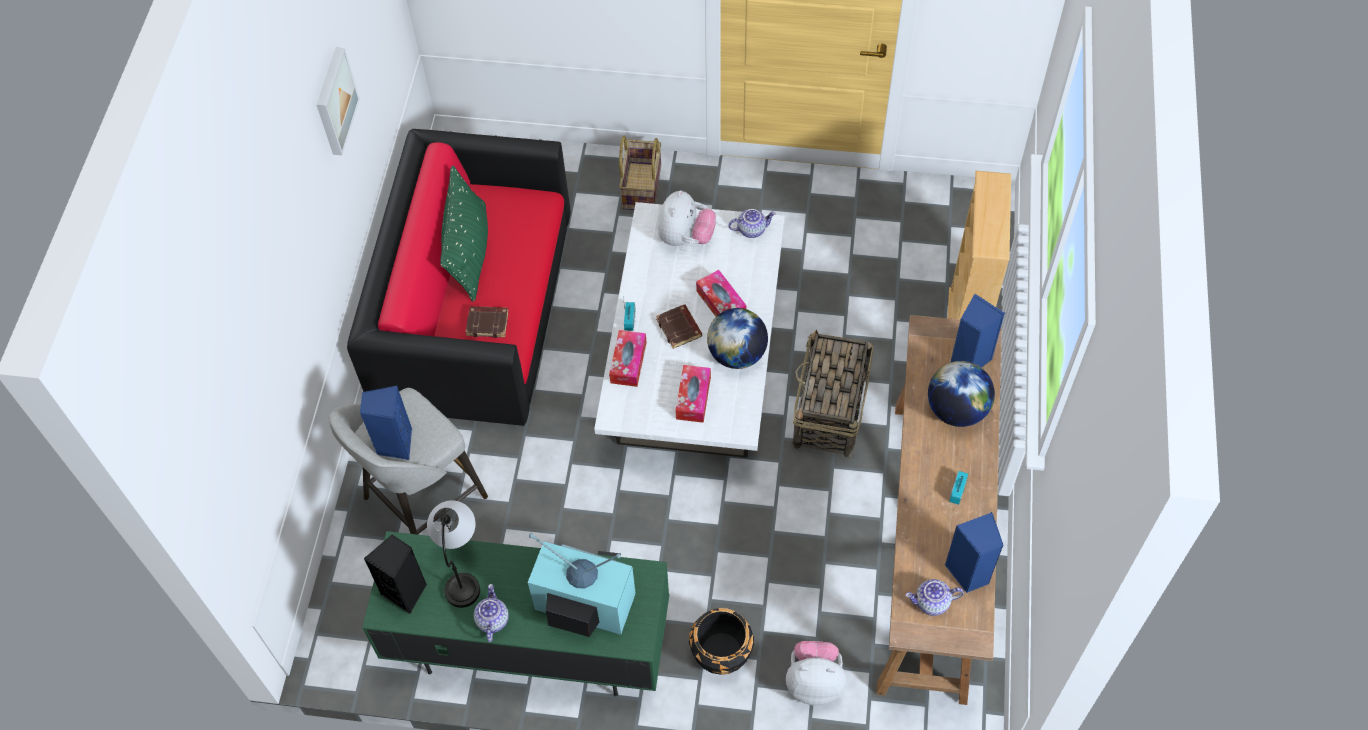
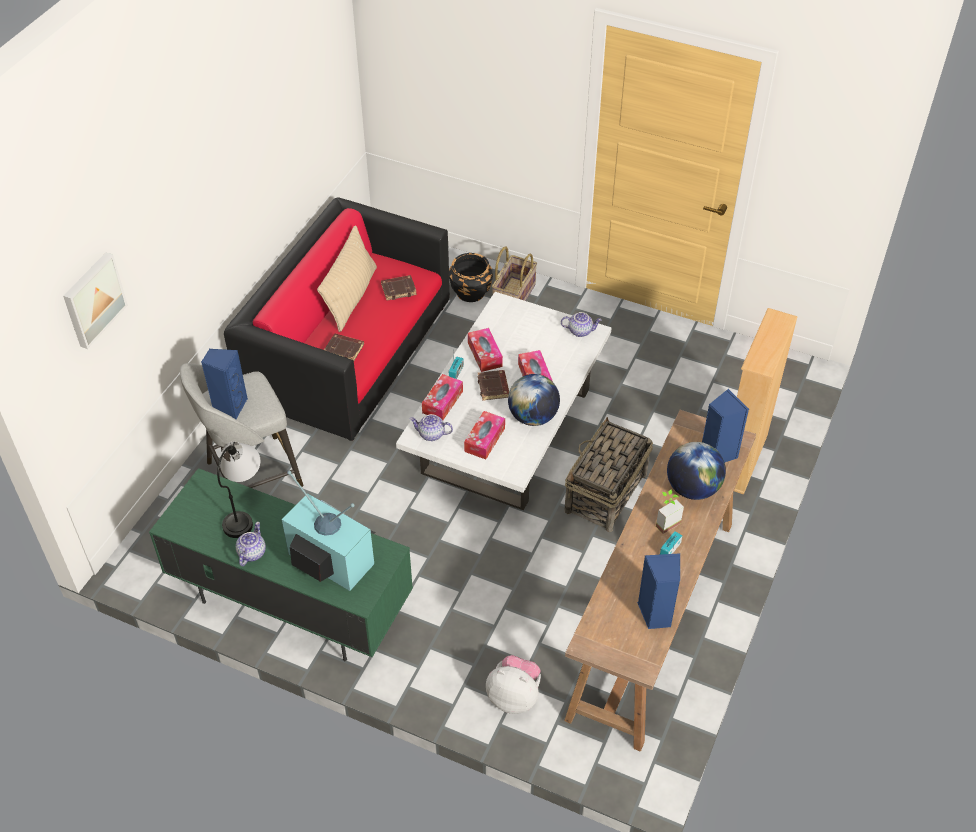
camera: 15 degrees right, 10 degrees down
(334, 101) = (262, 132): picture -> picture (93, 299)
(406, 592) = (194, 515): black speaker -> none
(469, 251) = (351, 297): green pillow -> beige pillow
(522, 226) = (399, 289): none -> brown book
(654, 288) = (485, 354): none -> tissue box
(685, 237) = (524, 325): plush toy -> none
(721, 653) = (444, 652): black planter -> black planter (470, 292)
(931, 603) = (614, 629): teapot -> teapot (431, 434)
(940, 458) = (665, 521): none -> potted plant

